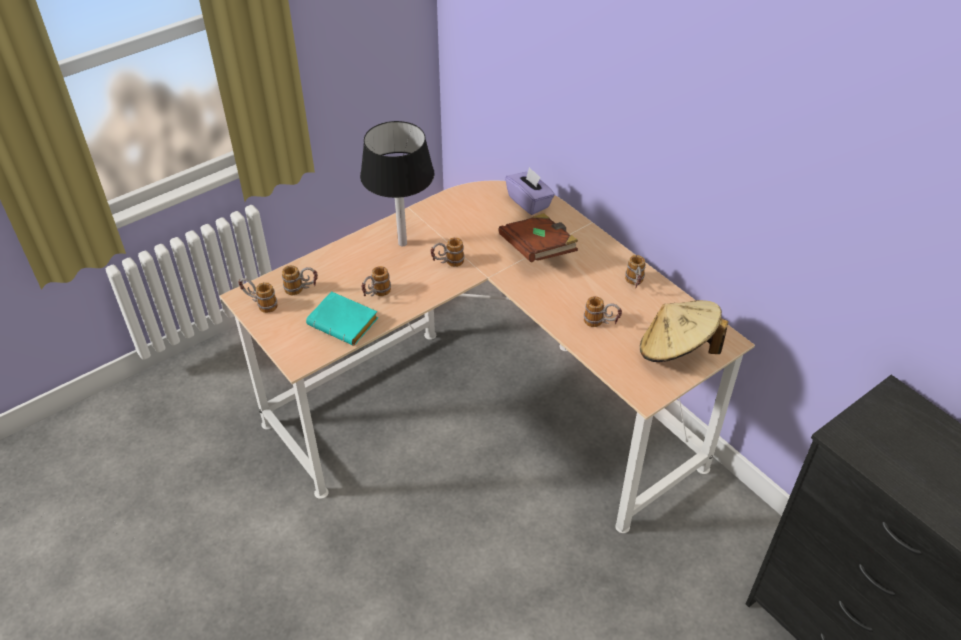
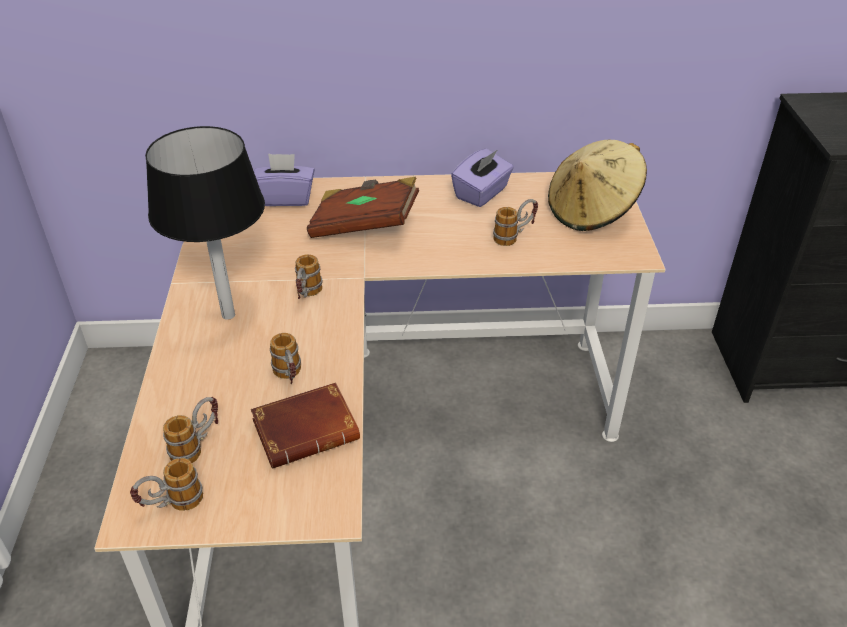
camera: 55 degrees left, 5 degrees down
(345, 322) = (307, 429): turquoise book -> brown book
(635, 285) = (482, 193): mug -> purple tissue box

